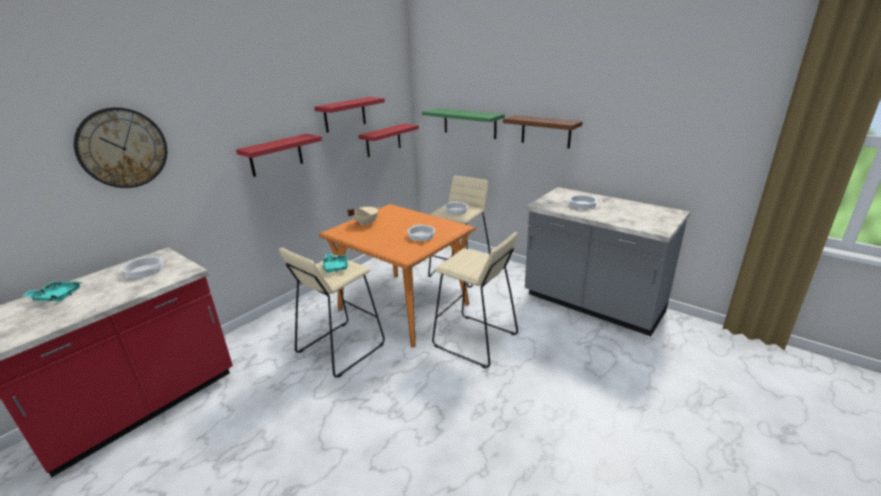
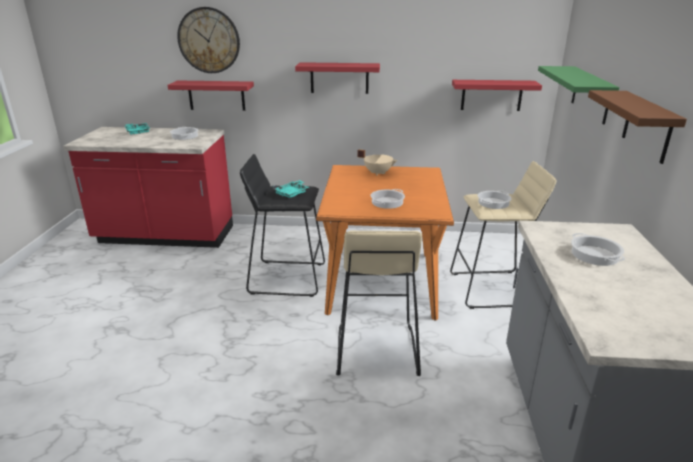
camera: 55 degrees right, 0 degrees up
(340, 348) = (287, 278): beige stool -> black stool
(345, 114) = (437, 51): red shelf -> red shelf (216, 95)

